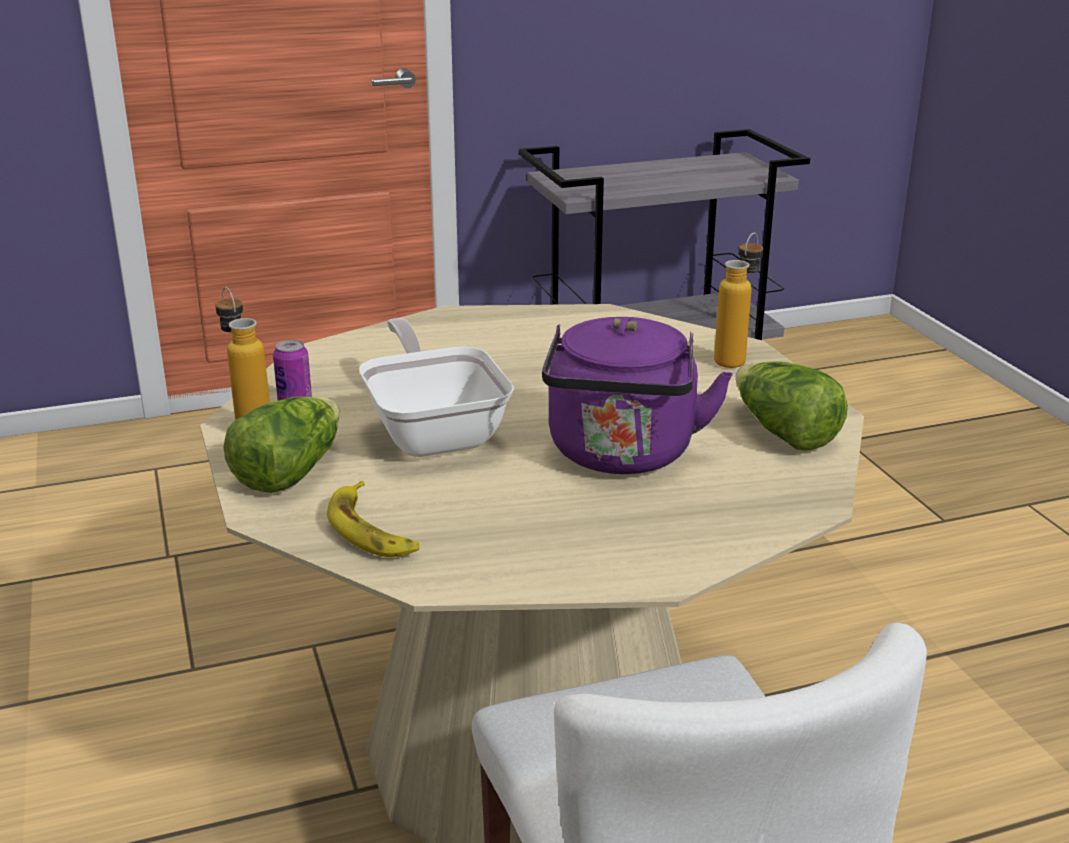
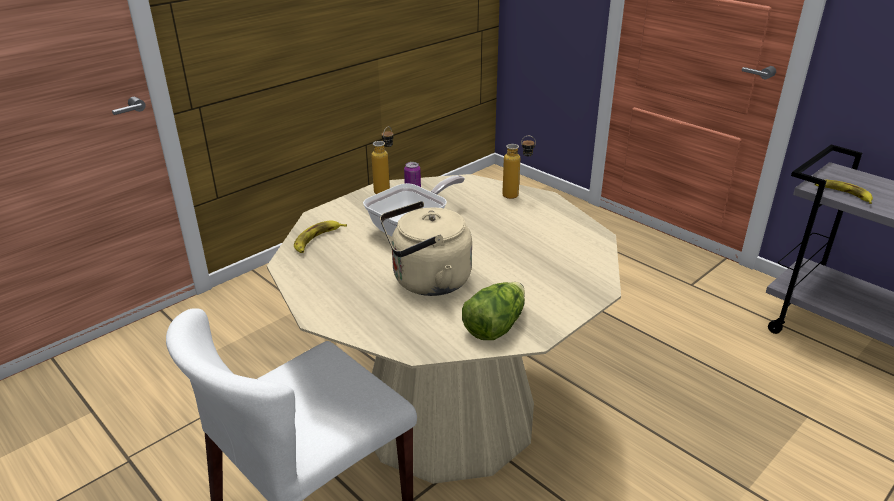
camera: 65 degrees right, 5 degrees up
(289, 471) = (353, 209): lettuce -> none
(609, 190) = (843, 194): none -> banana
(622, 456) = (427, 281): purple kettle -> beige kettle
(735, 358) = (582, 290): bottle -> bottle (517, 196)

